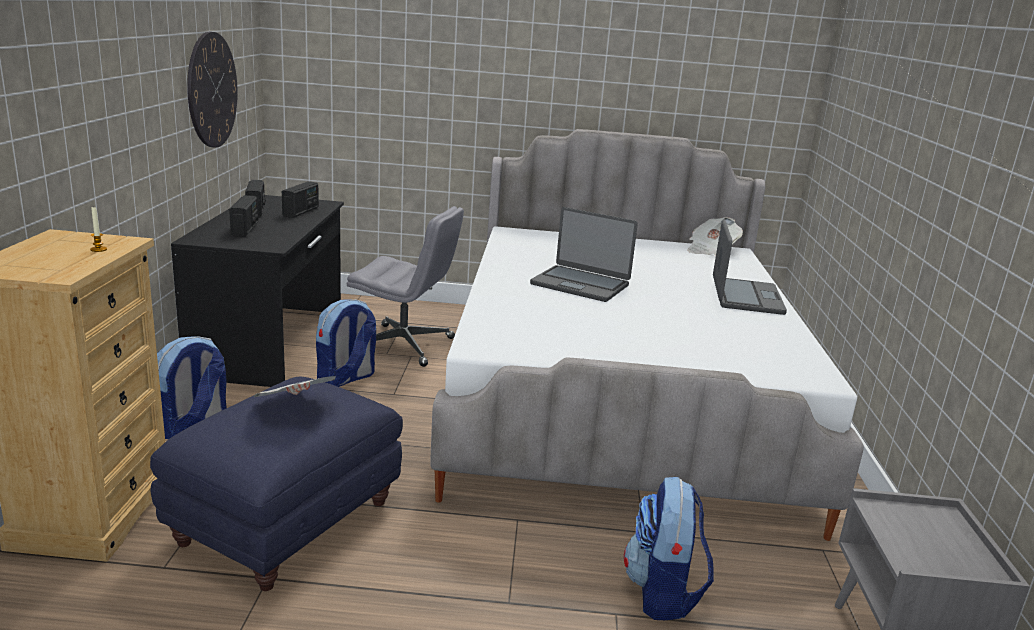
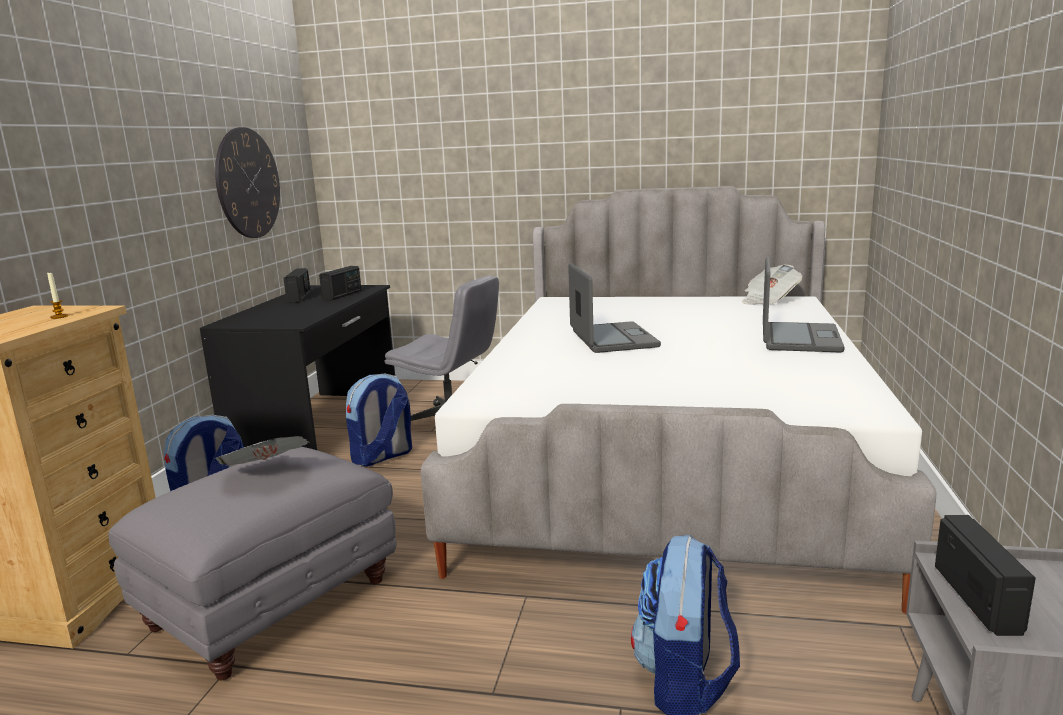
camera: 10 degrees right, 5 degrees down
(245, 229) = (279, 312): radio -> radio (978, 599)
(288, 521) = (274, 603): blue ottoman -> grey ottoman
(580, 284) = (612, 339): laptop -> laptop turned 135 degrees counterclockwise

